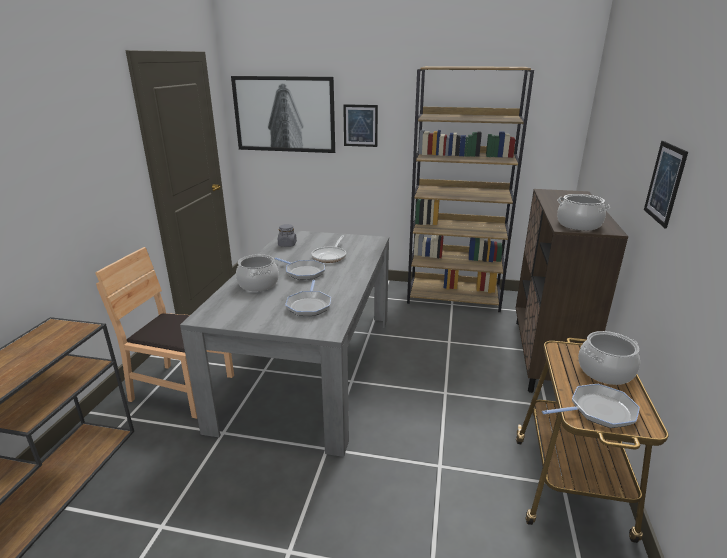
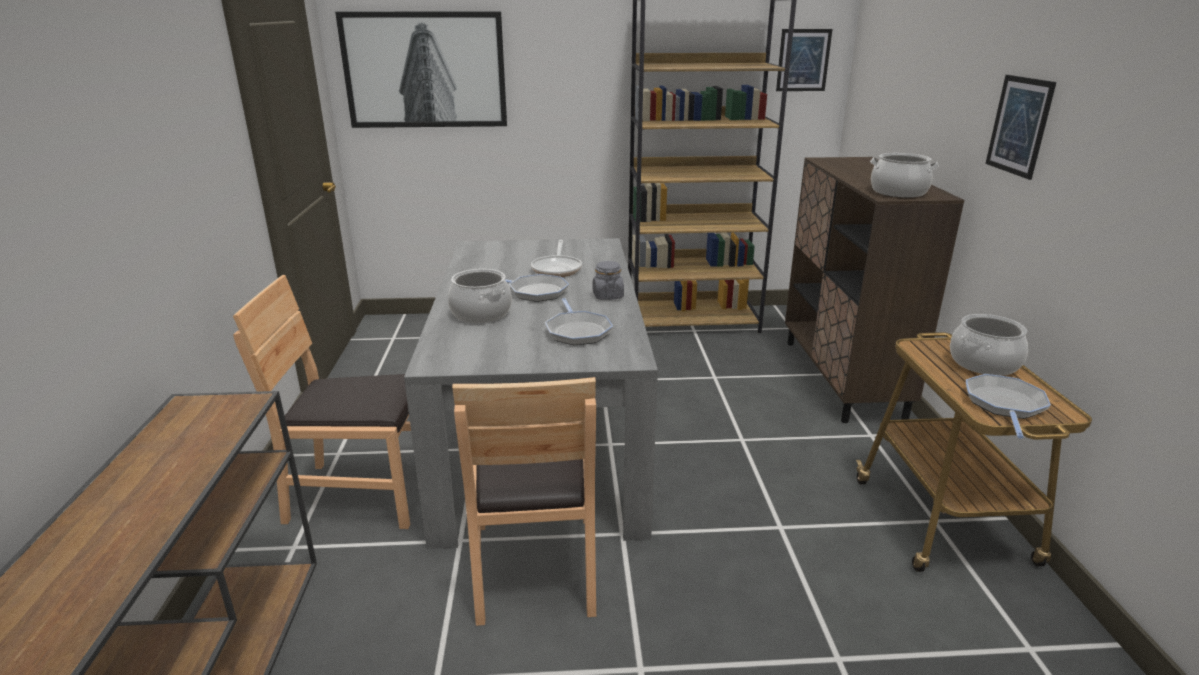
camera: 15 degrees left, 0 degrees up
(259, 460) = (535, 565): none -> brown chair
(287, 244) = (481, 259): grey jar -> grey jar (607, 296)
(360, 125) = (544, 84): picture -> picture (803, 60)
(598, 411) = (1004, 405): frying pan -> frying pan turned 45 degrees counterclockwise

